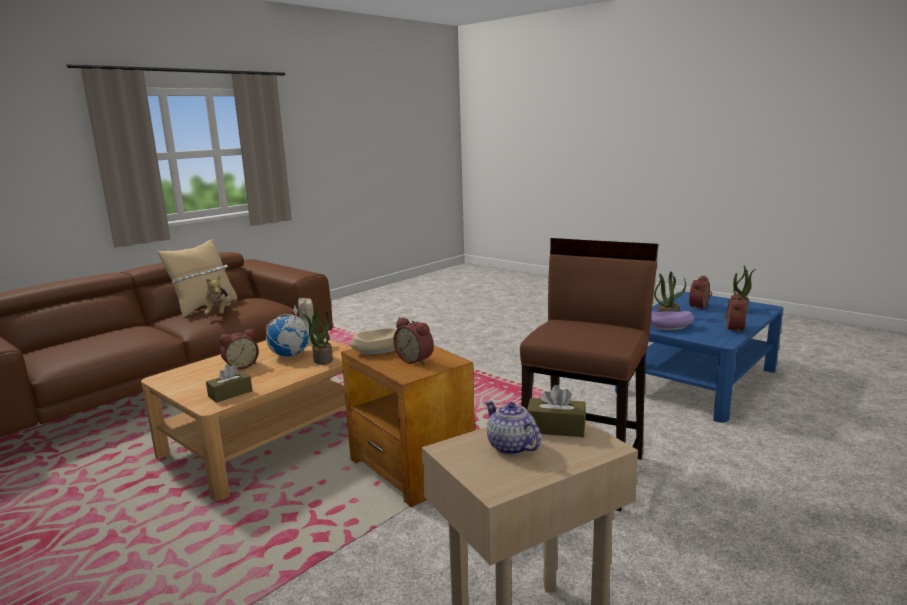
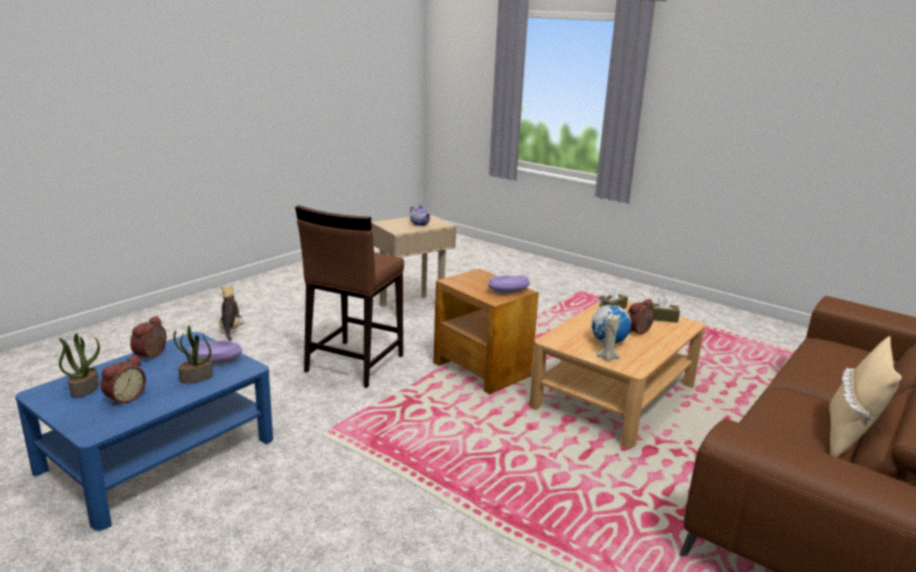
camera: 175 degrees right, 5 degrees up
(220, 314) = (788, 414): plush toy -> plush toy (231, 329)
(322, 359) = (572, 336): potted plant -> none
(380, 350) = (508, 291): beige bowl -> purple bowl
(416, 360) = (477, 283): alarm clock -> none
(556, 428) = (399, 228): brown tissue box -> brown tissue box (662, 318)

